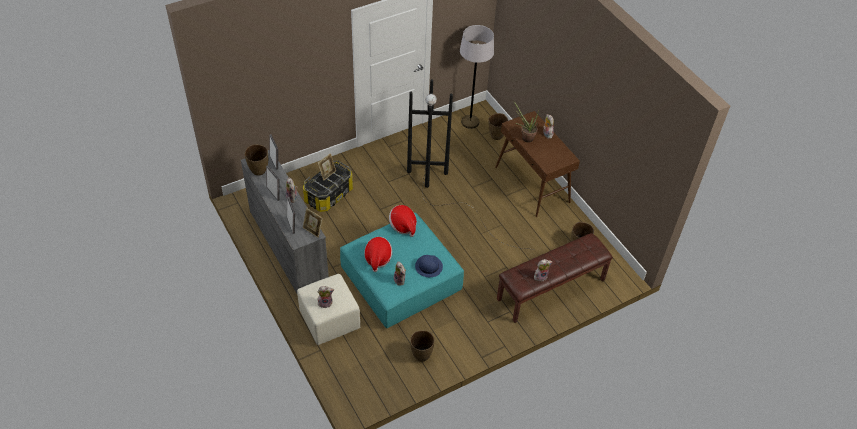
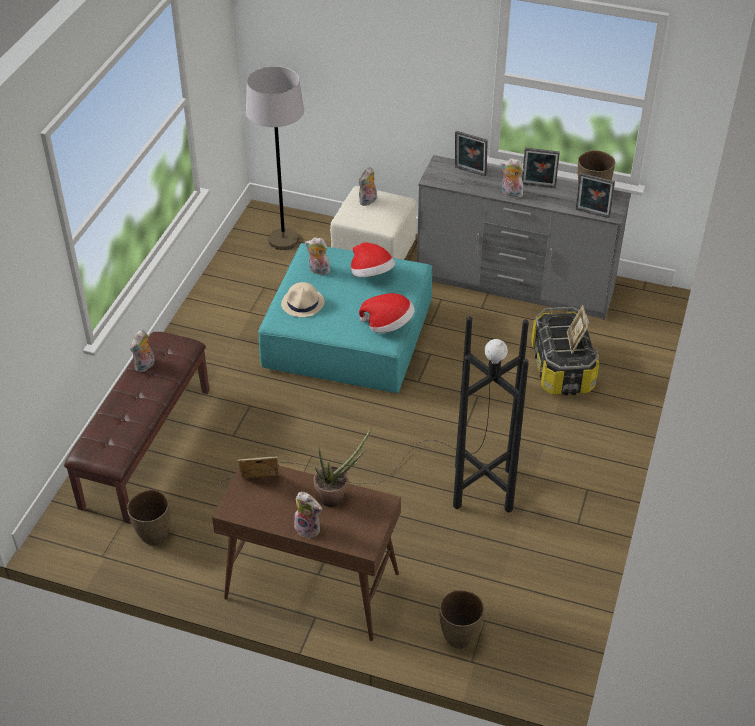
camera: 140 degrees right, 5 degrees down
(313, 230) = (440, 180): picture frame -> picture frame (260, 481)
(421, 355) = (238, 284): brown vase -> none
(428, 266) = (303, 303): blue hat -> beige hat
(470, 122) = (530, 631): grey floor lamp -> grey floor lamp (283, 240)

